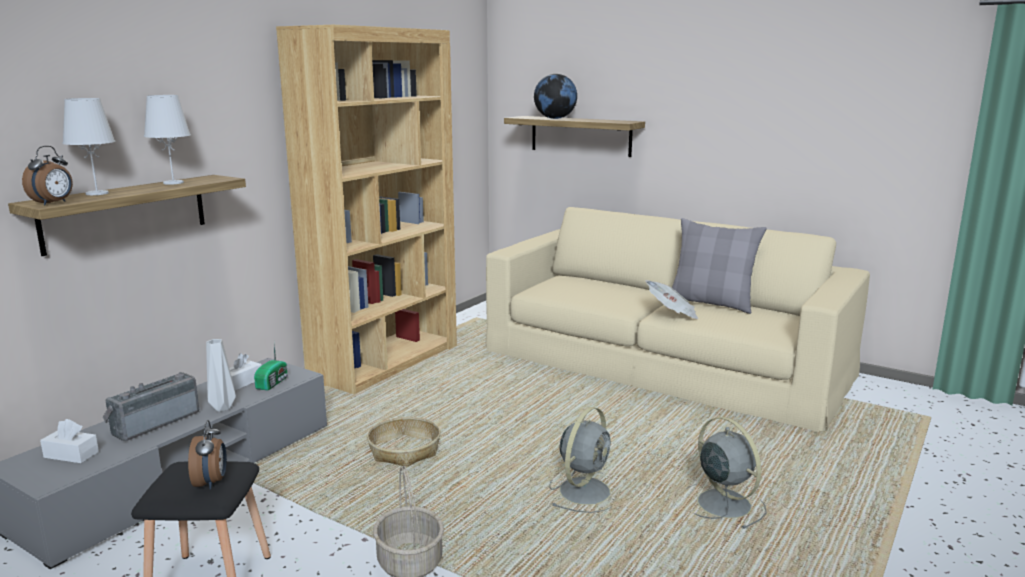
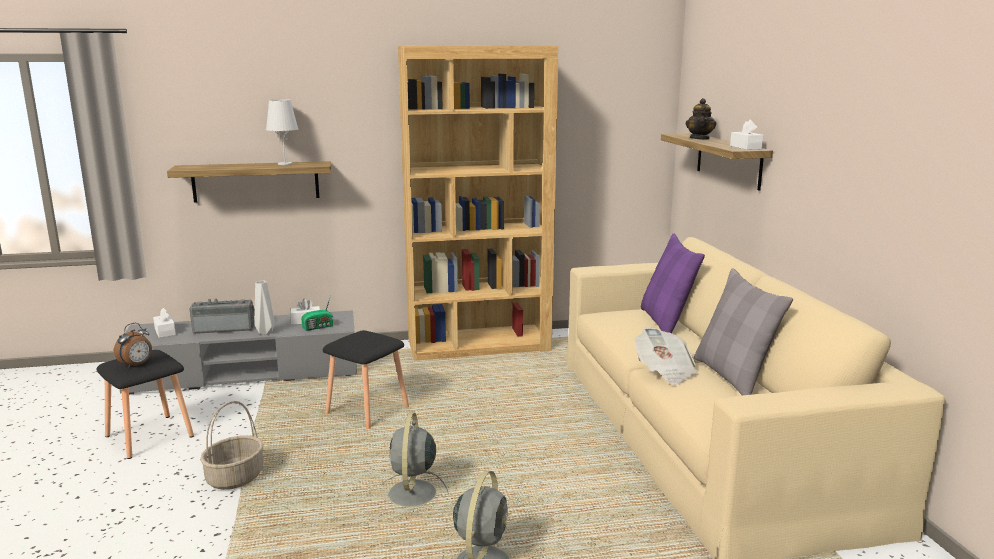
camera: 45 degrees right, 0 degrees up
(53, 203) = (185, 168): alarm clock -> none
(97, 193) = (226, 165): white table lamp -> none
(405, 451) = (367, 411): basket -> black stool
(555, 118) = (700, 139): globe -> teapot
(586, 490) = (412, 495): grey fan -> grey fan turned 105 degrees clockwise
(592, 283) = (666, 322): none -> purple pillow
(621, 121) = (745, 147): none -> white tissue box

